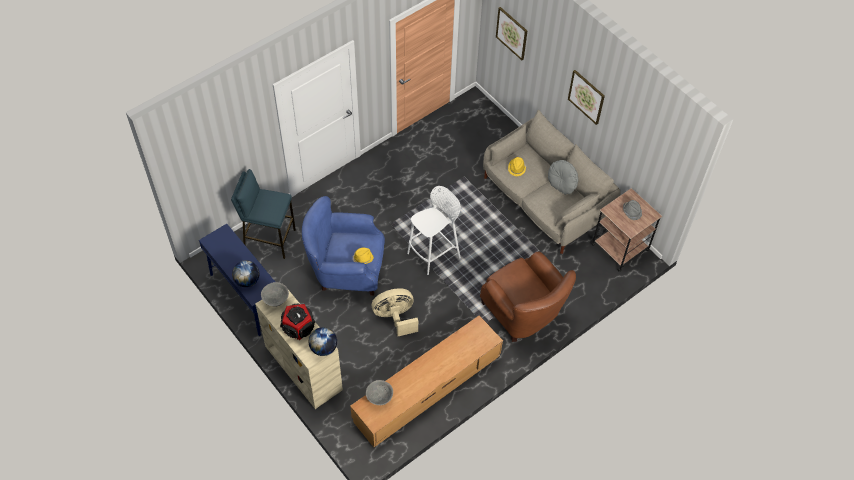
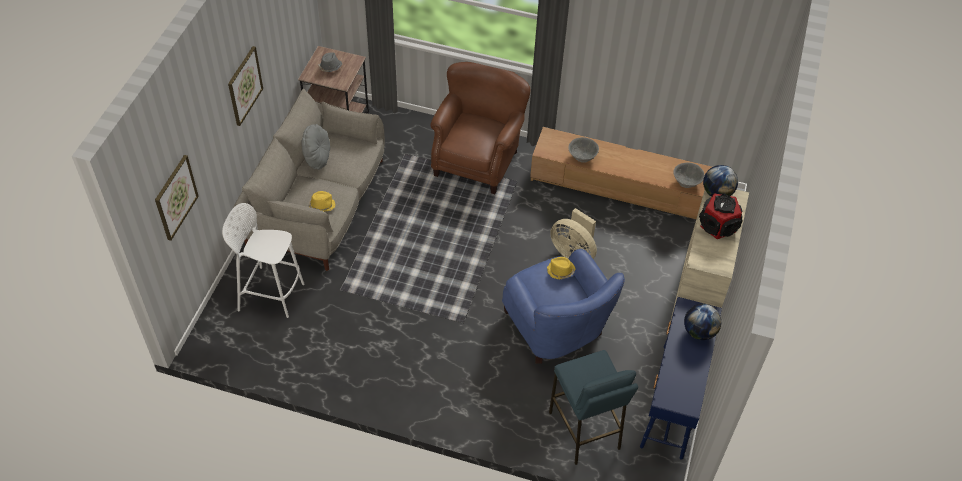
camera: 125 degrees left, 5 degrees down
(276, 300) = (710, 263): grey bowl -> grey bowl (582, 157)
(433, 253) = (469, 263): white stool -> white stool (270, 294)

